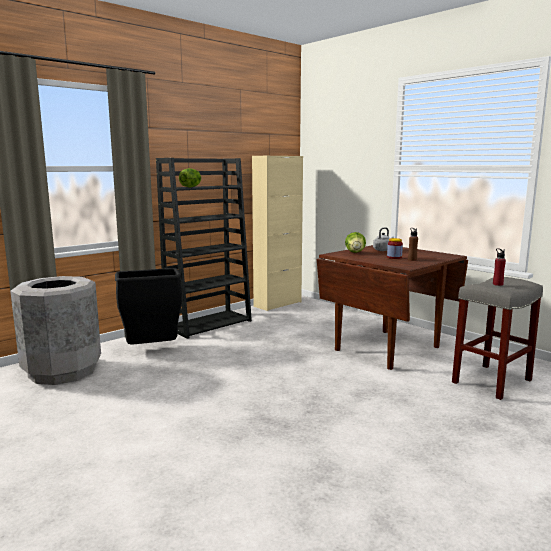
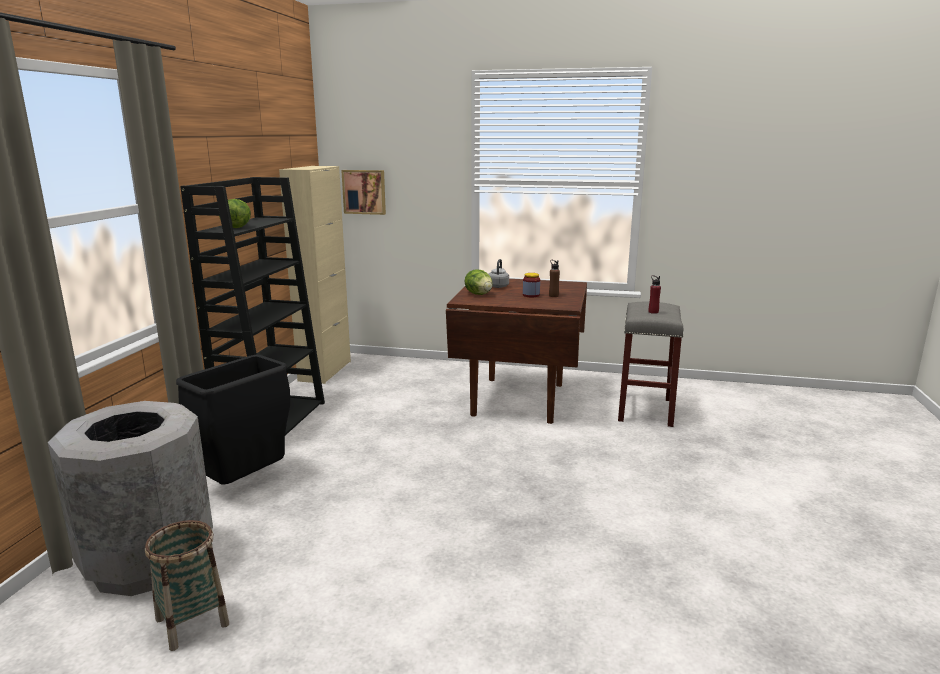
camera: 35 degrees left, 5 degrees up
(40, 404) = (192, 622): none -> basket
(324, 176) = (364, 192): none -> picture

